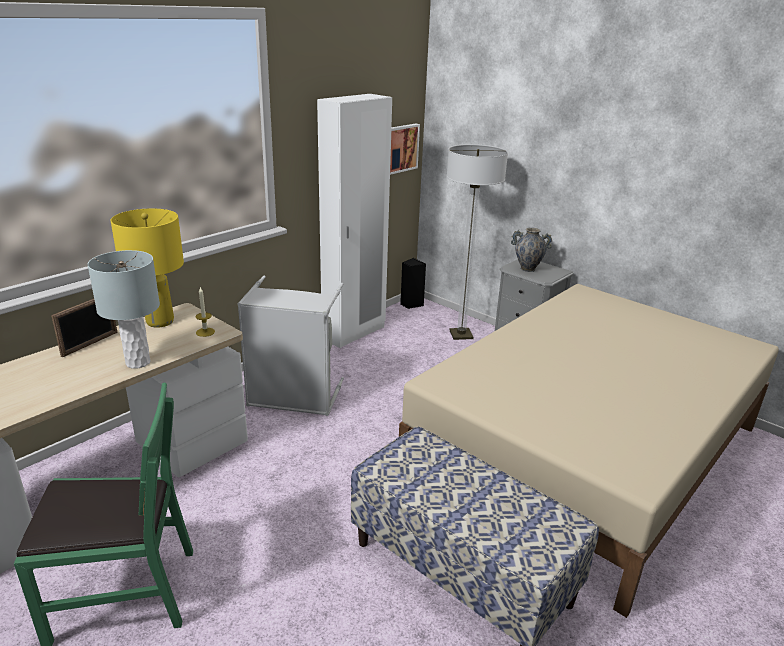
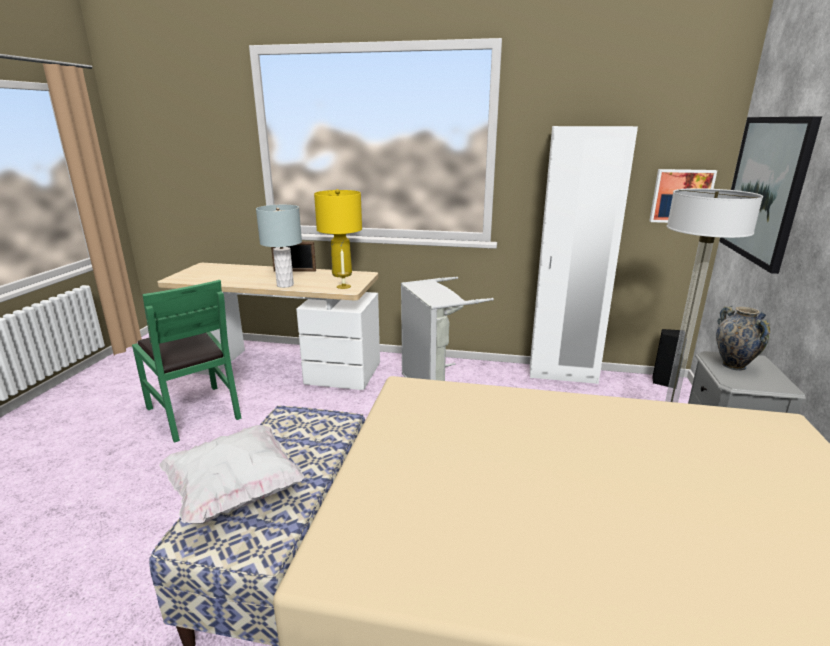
camera: 60 degrees right, 5 degrees down
(476, 139) = (765, 189): none -> picture
(486, 525) = (235, 492): none -> white pillow

